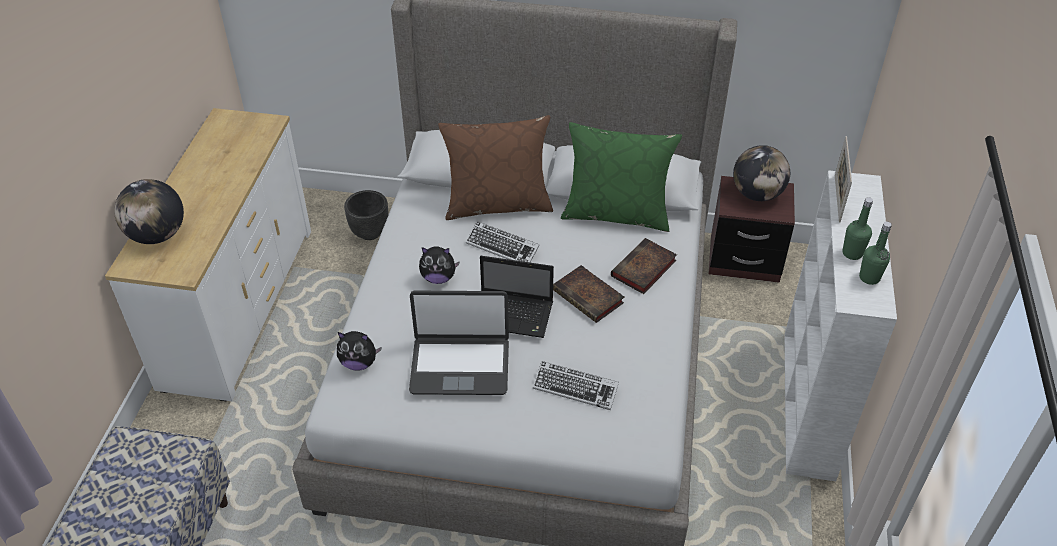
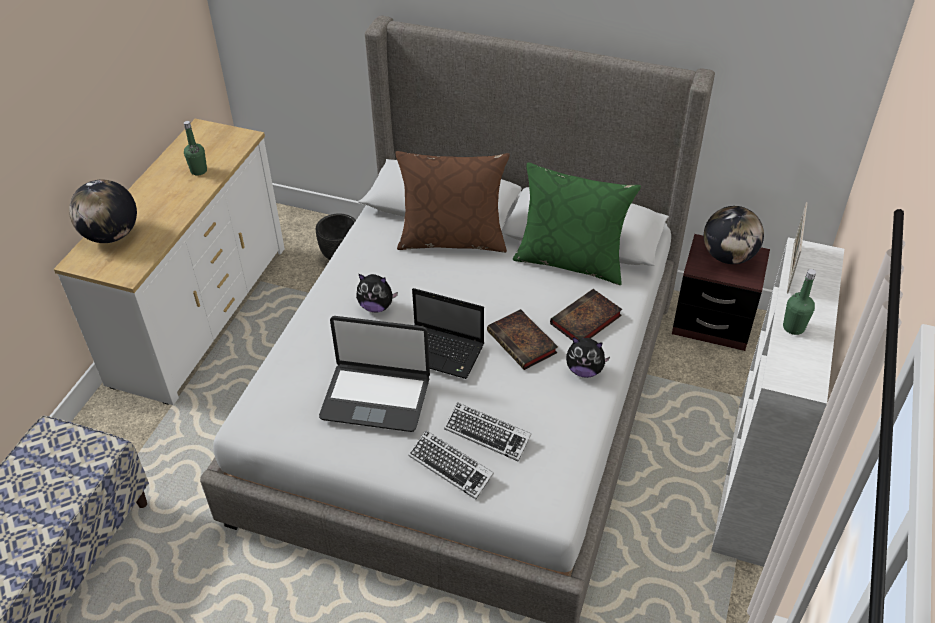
camera: 10 degrees right, 0 degrees up
(359, 363) = (278, 382): plush toy -> plush toy (584, 370)
(502, 247) = (447, 283): keyboard -> keyboard (451, 467)
(869, 278) = (806, 355): green bottle -> green bottle (199, 171)

